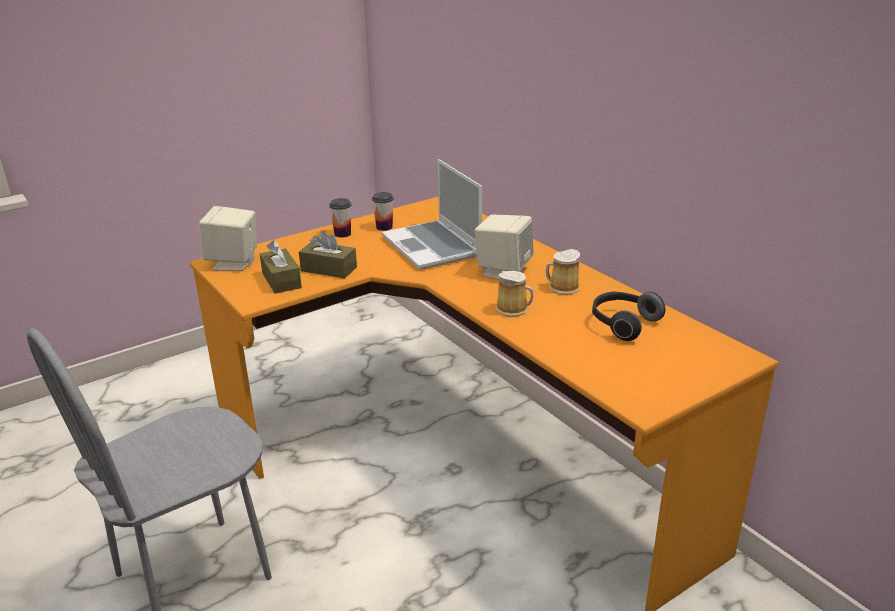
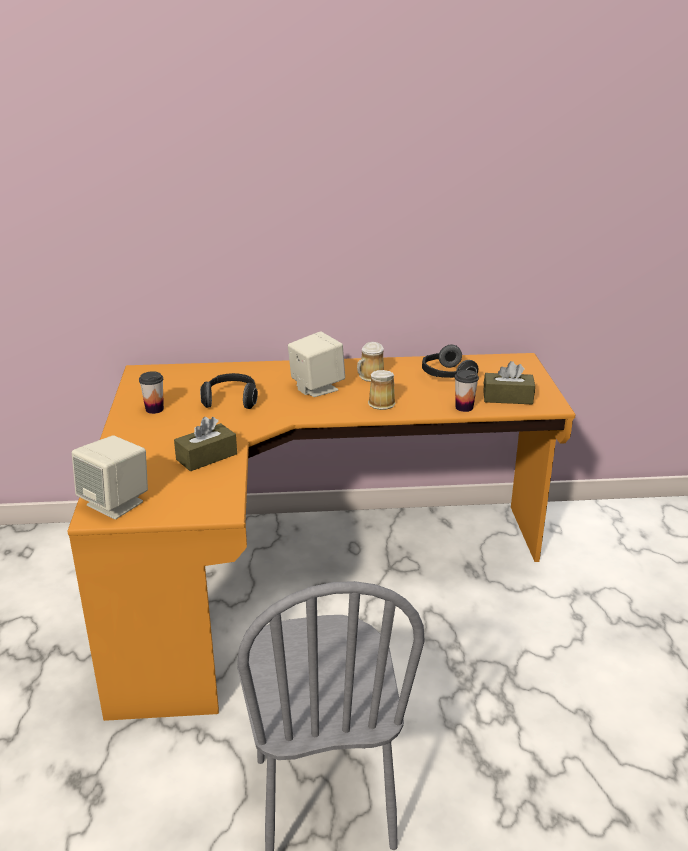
camera: 60 degrees left, 0 degrees up
(281, 280) = (196, 485): brown tissue box -> brown tissue box (507, 397)
(342, 234) = (137, 432): cup -> cup (464, 407)
(433, 247) = (231, 400): laptop -> headphones

